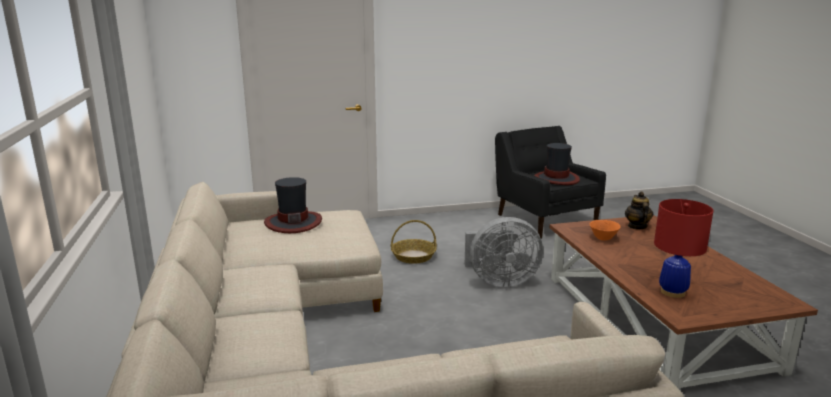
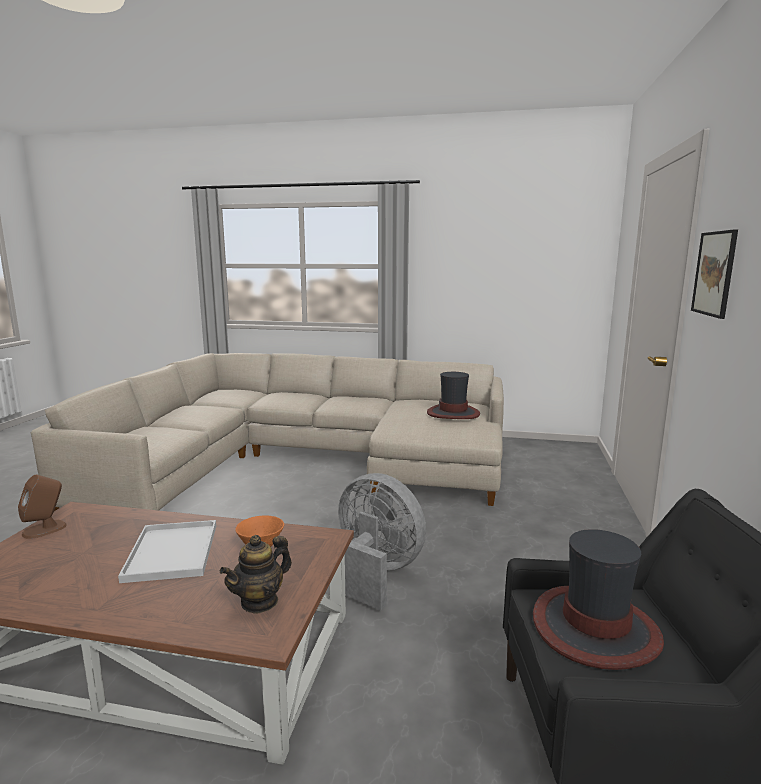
camera: 115 degrees right, 5 degrees down
(413, 256) = (487, 536): basket -> none
(417, 46) = (714, 273): none -> picture
(499, 281) = (376, 572): grey fan -> grey fan turned 105 degrees clockwise
(637, 226) = (259, 601): teapot -> teapot turned 105 degrees clockwise
(647, 259) = (171, 551): none -> white tray
(673, 292) = (101, 527): red table lamp -> none
(712, 312) = (45, 529): none -> brown speaker

